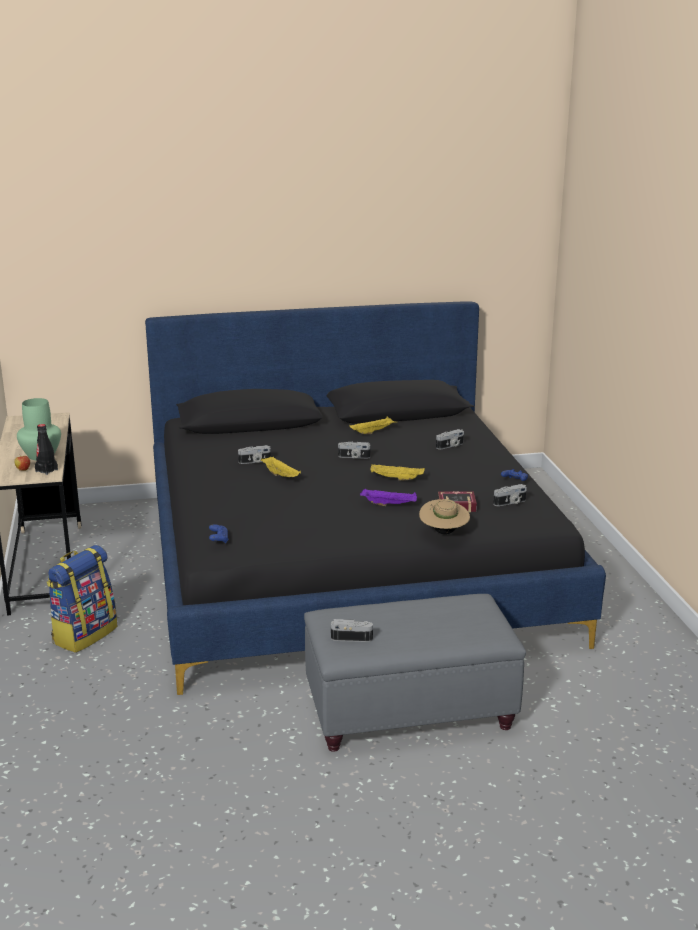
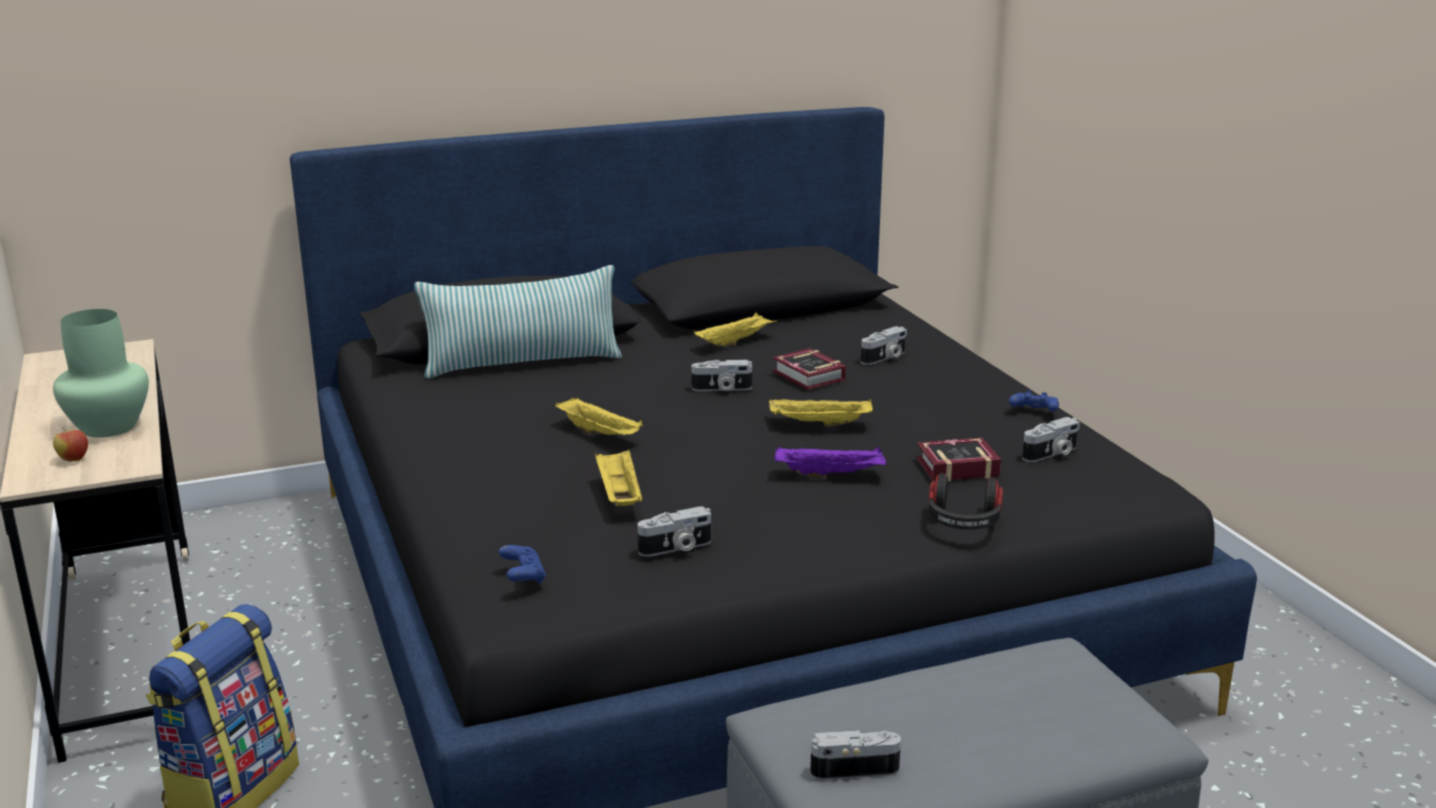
camera: 10 degrees left, 0 degrees up
(46, 470) = (125, 457): black bottle -> none
(254, 462) = (538, 410): camera -> camera (676, 548)
(256, 436) = (523, 363): none -> pillow
(277, 506) = (618, 494): none -> yellow tray
(403, 454) = (809, 377): none -> book
(443, 532) = (963, 523): beige hat -> headphones

